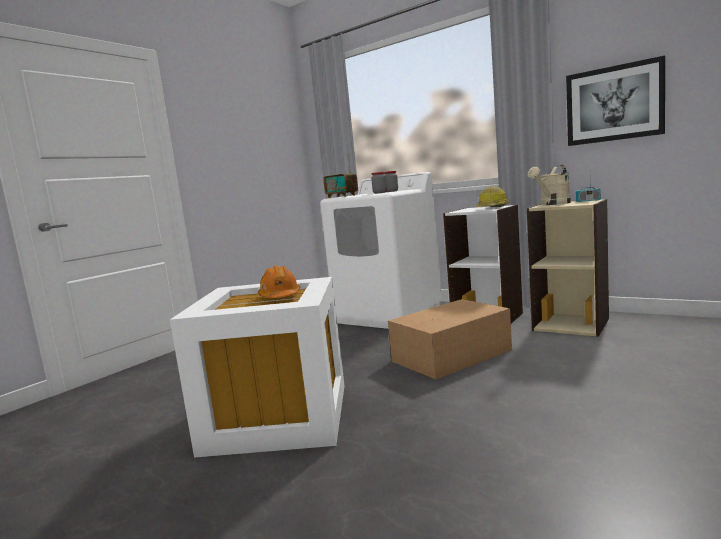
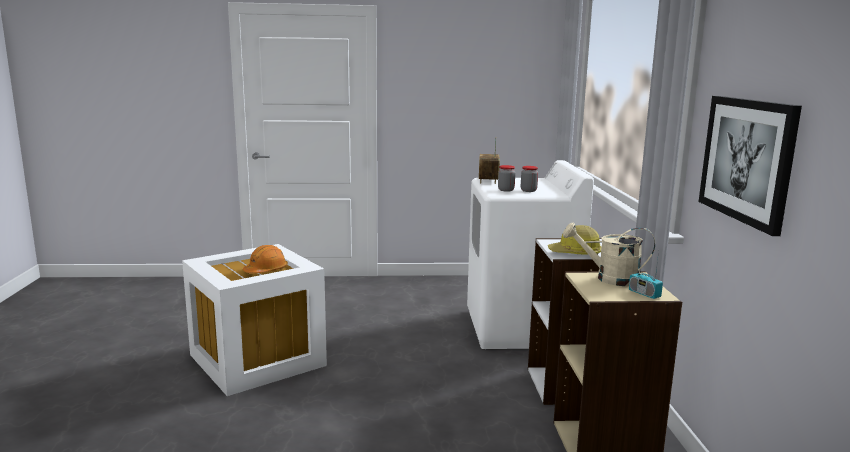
camera: 50 degrees right, 5 degrees up
(453, 355) = (434, 395): cardboard box -> none

